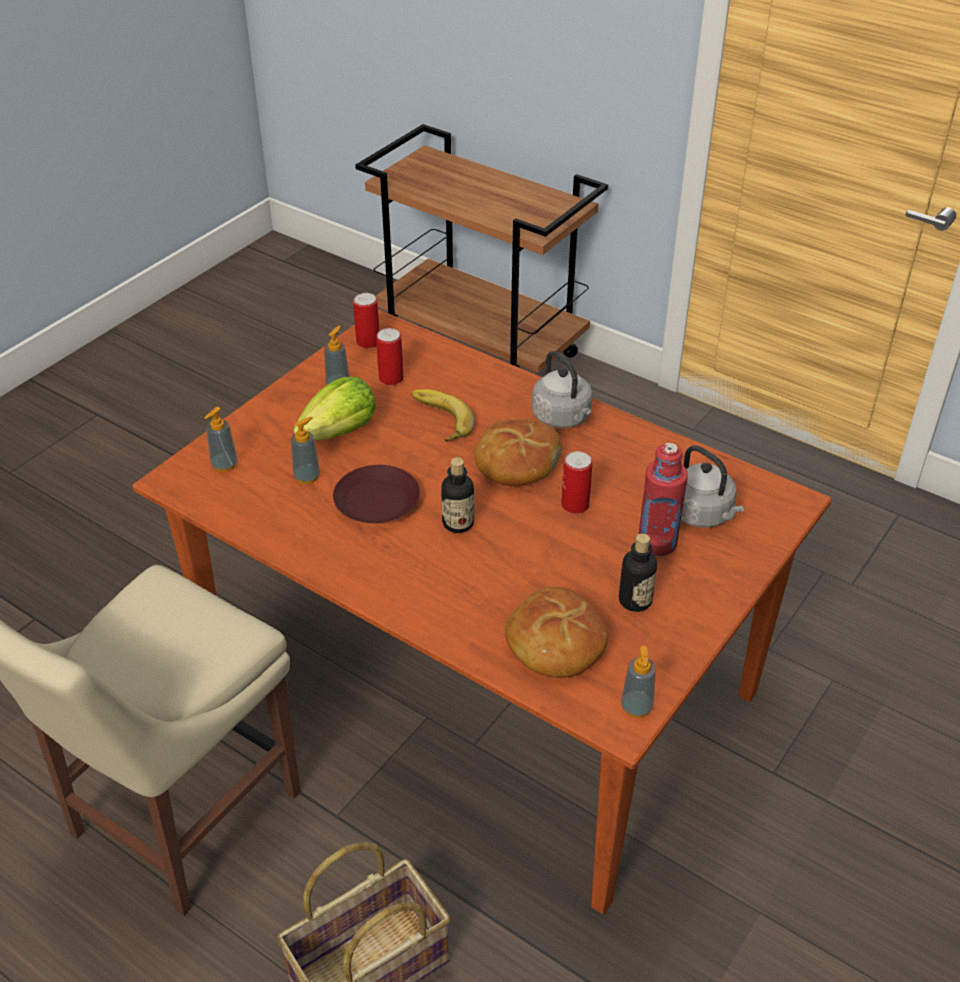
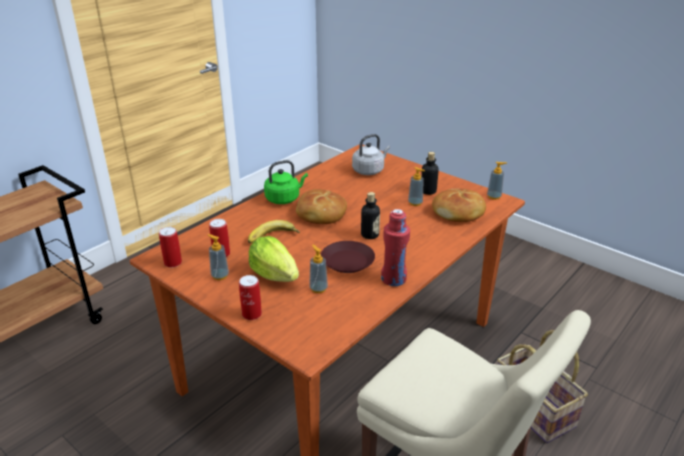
camera: 85 degrees left, 10 degrees down
(224, 465) = (297, 326): soap dispenser -> soap dispenser (415, 203)
(563, 418) = (284, 198): grey kettle -> green kettle
(575, 505) = (358, 200): can -> can (251, 314)
(657, 543) = (388, 182): red bottle -> red bottle (393, 279)

